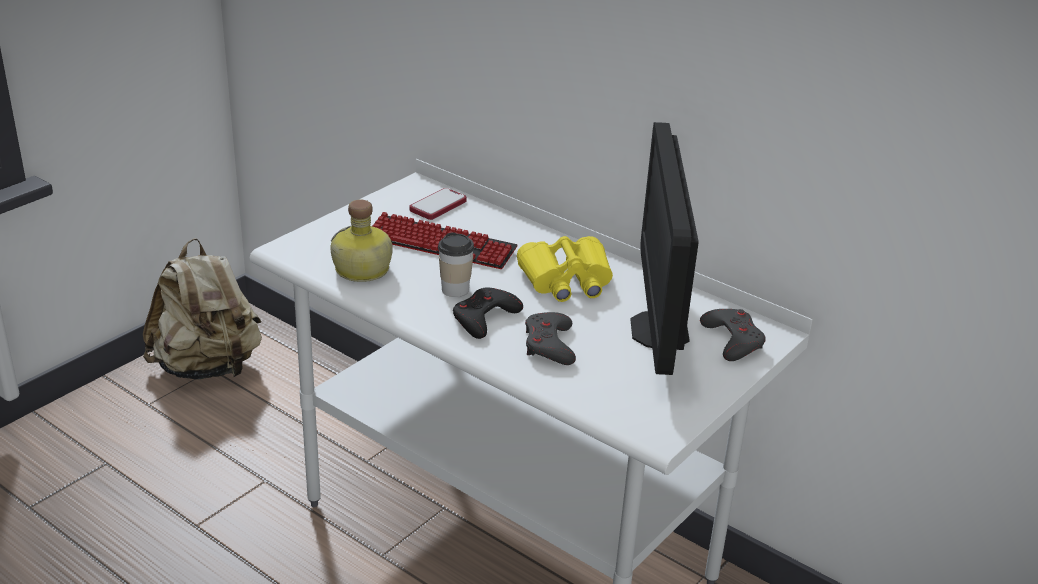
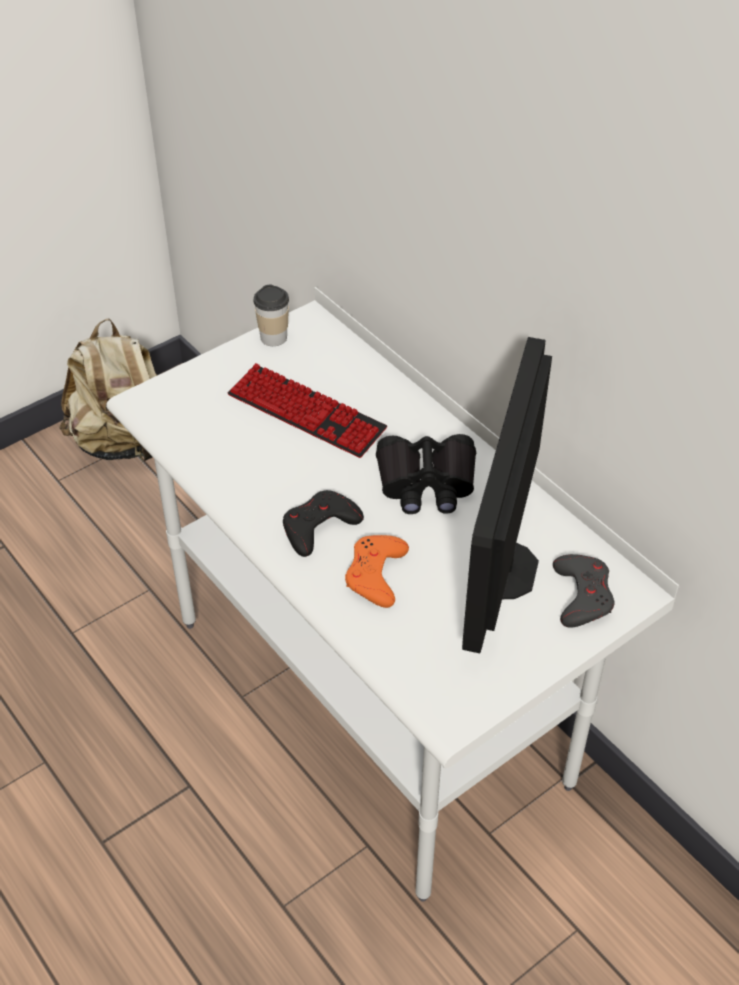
camera: 15 degrees right, 15 degrees up
(362, 270) = (212, 442): bottle -> none
(438, 205) = (322, 354): phone -> none
(455, 290) = (301, 482): cup -> cup (273, 338)
(549, 344) = (376, 574): grey game controller -> orange game controller
(566, 280) = (426, 483): yellow binoculars -> black binoculars

